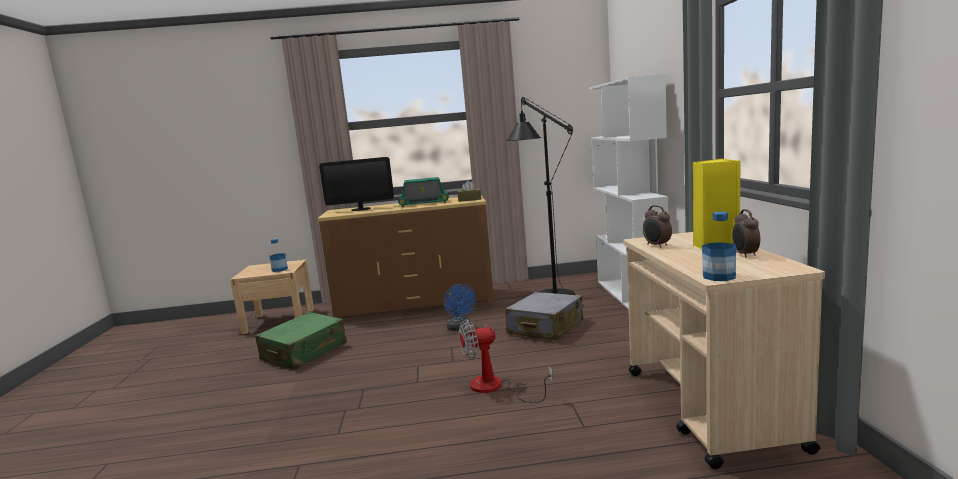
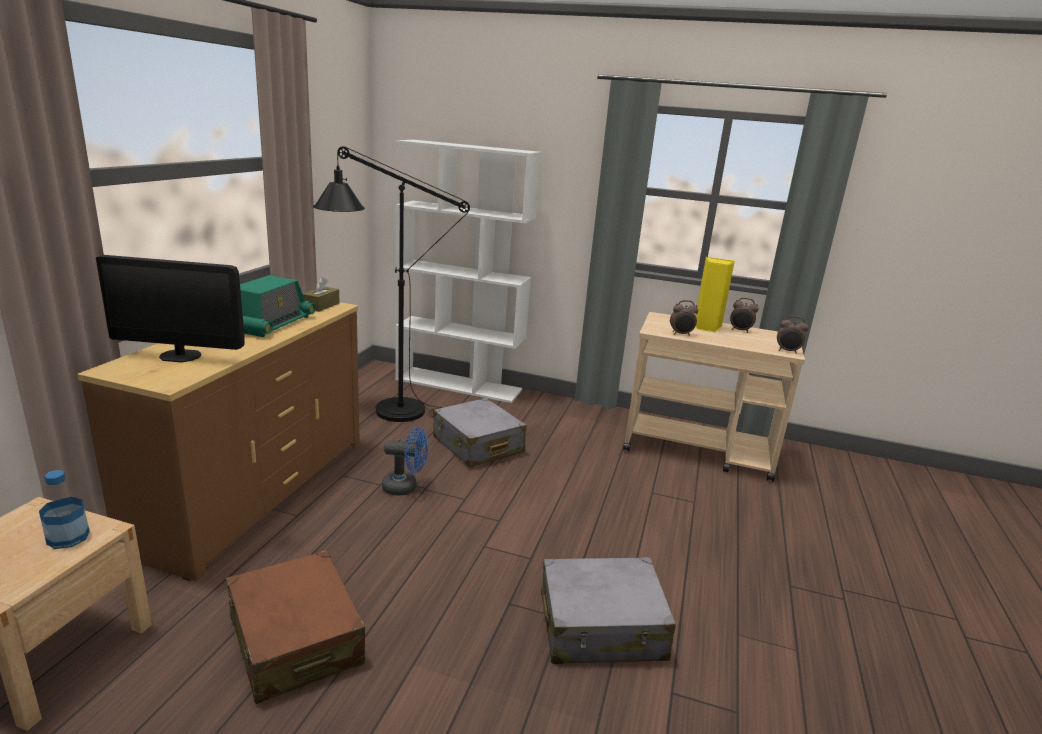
camera: 70 degrees left, 10 degrees up
(304, 352) = (296, 640): green suitcase -> brown suitcase
(357, 423) = (601, 627): none -> grey suitcase
(361, 209) = (180, 356): monitor -> monitor turned 75 degrees clockwise
(496, 387) = (591, 516): fan -> none
(719, 276) = (787, 351): bottle -> alarm clock

